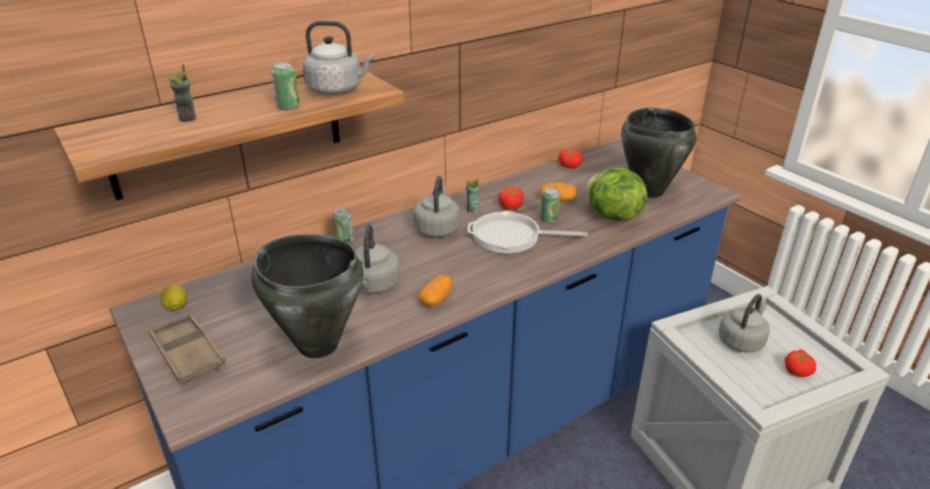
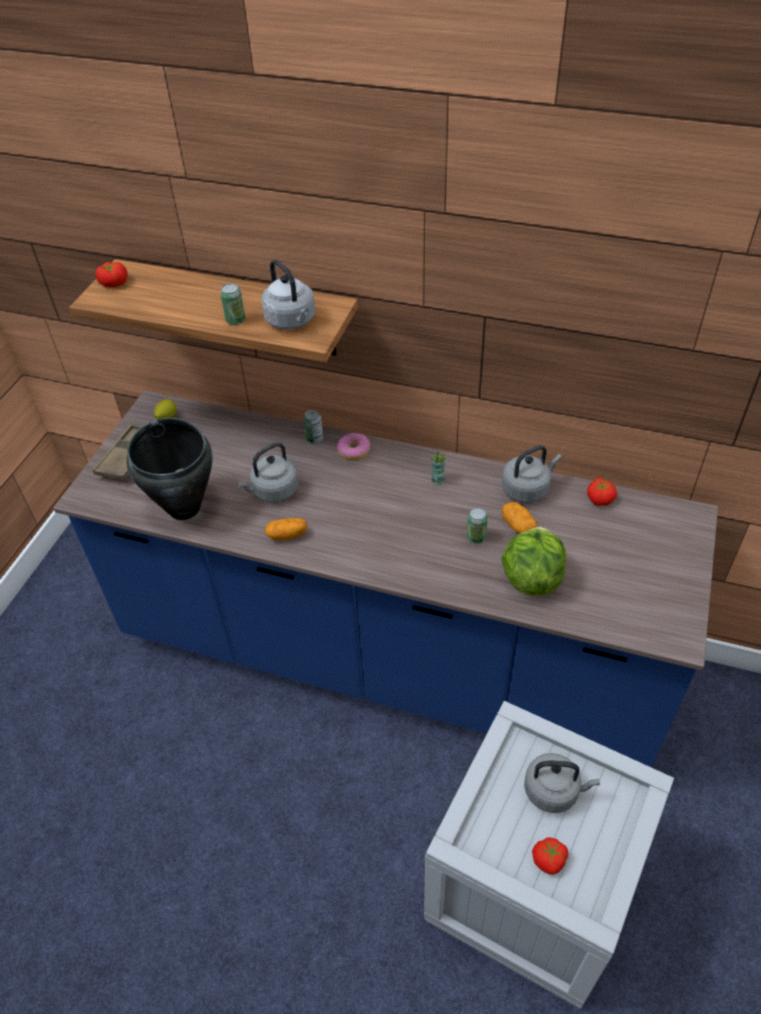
camera: 55 degrees right, 15 degrees up
(188, 118) = (174, 295): cup -> none
(388, 230) = (354, 451): none -> donut
(437, 228) = (386, 477): grey kettle -> grey kettle (527, 489)
(510, 206) = (471, 500): tomato -> tomato (114, 283)
(511, 237) = (419, 529): frying pan -> none
(648, 191) = (615, 583): black cooking pot -> none

